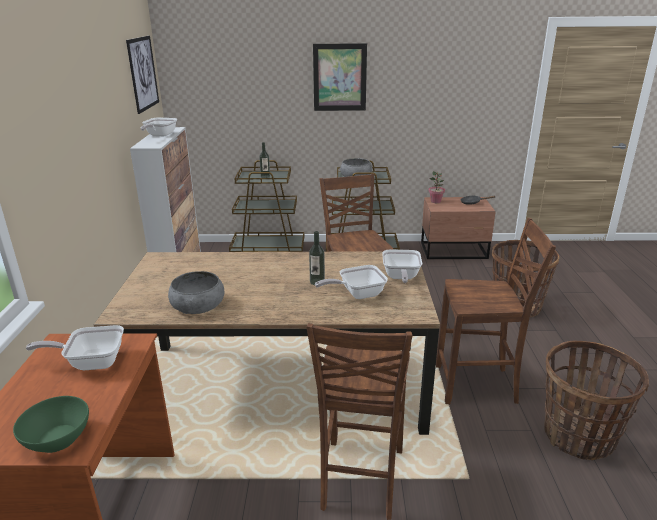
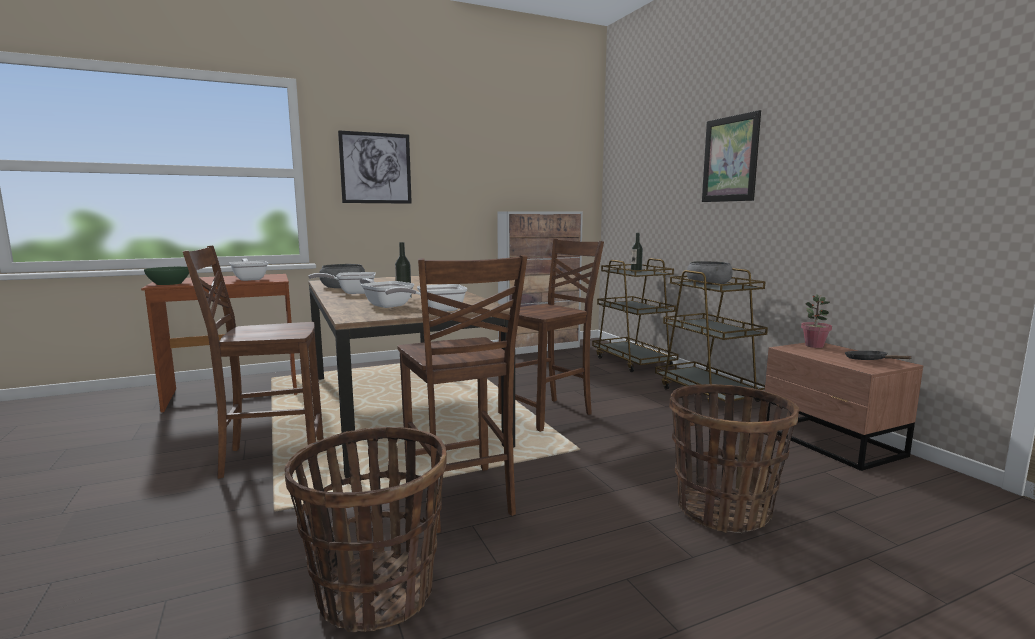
camera: 65 degrees right, 15 degrees down
(143, 73) = (564, 162): picture -> picture (376, 168)
(159, 135) = (542, 211): frying pan -> frying pan (352, 292)

